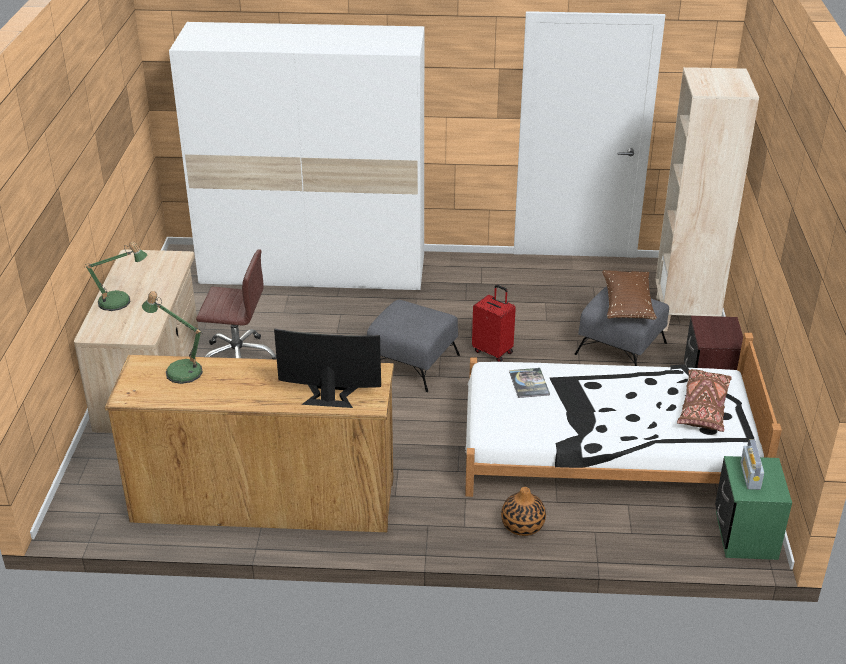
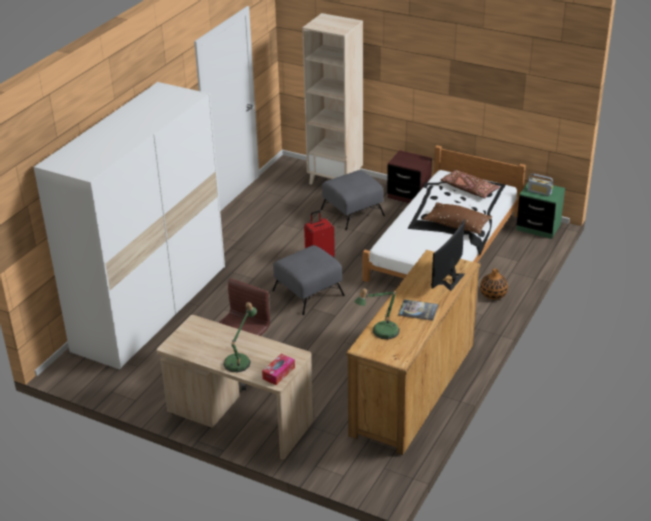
camera: 65 degrees left, 0 degrees up
(106, 332) = (278, 373): none -> tissue box
(529, 383) = (409, 237): book -> book (418, 310)
(627, 305) = (354, 181): brown pillow -> brown pillow (457, 225)

